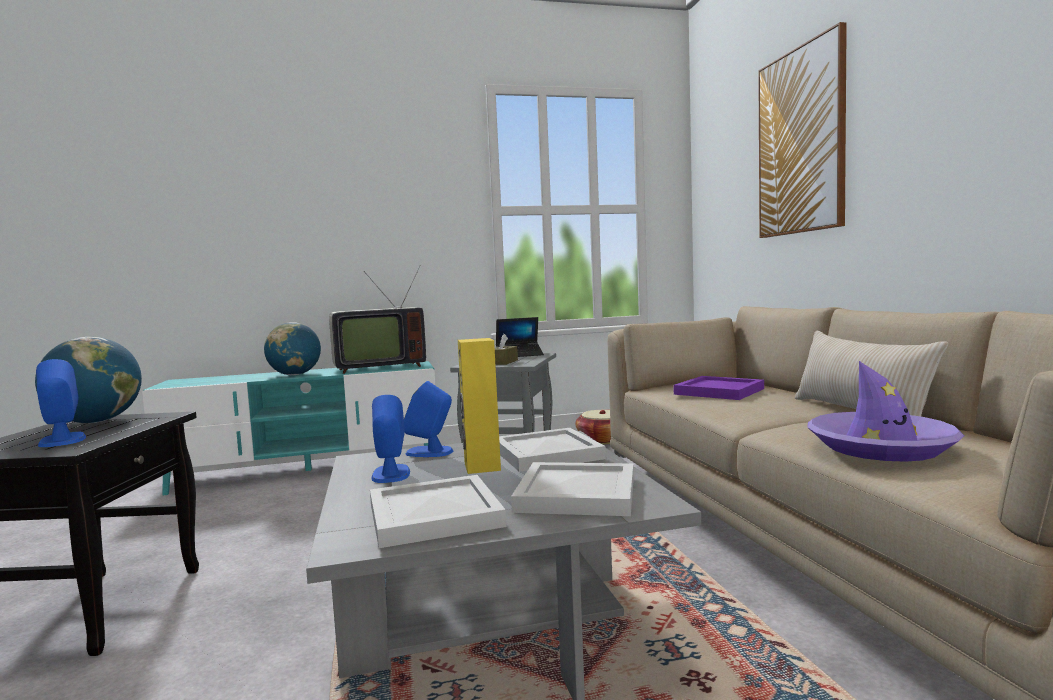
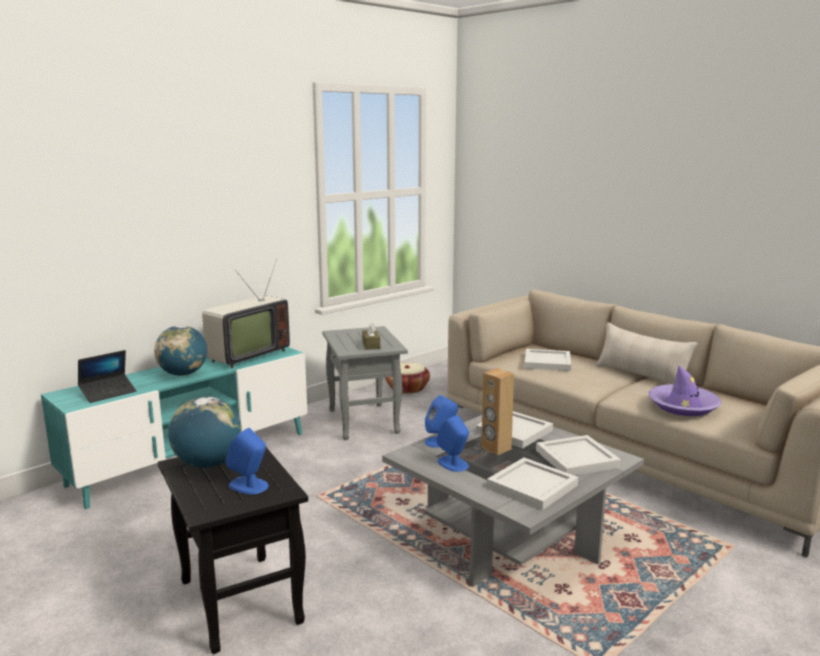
camera: 30 degrees left, 10 degrees up
(481, 467) = (495, 448): yellow speaker -> brown speaker
(520, 355) = (361, 331): laptop -> laptop (108, 393)
(719, 392) = (548, 362): purple tray -> white tray
(801, 141) = (571, 172): picture -> none

